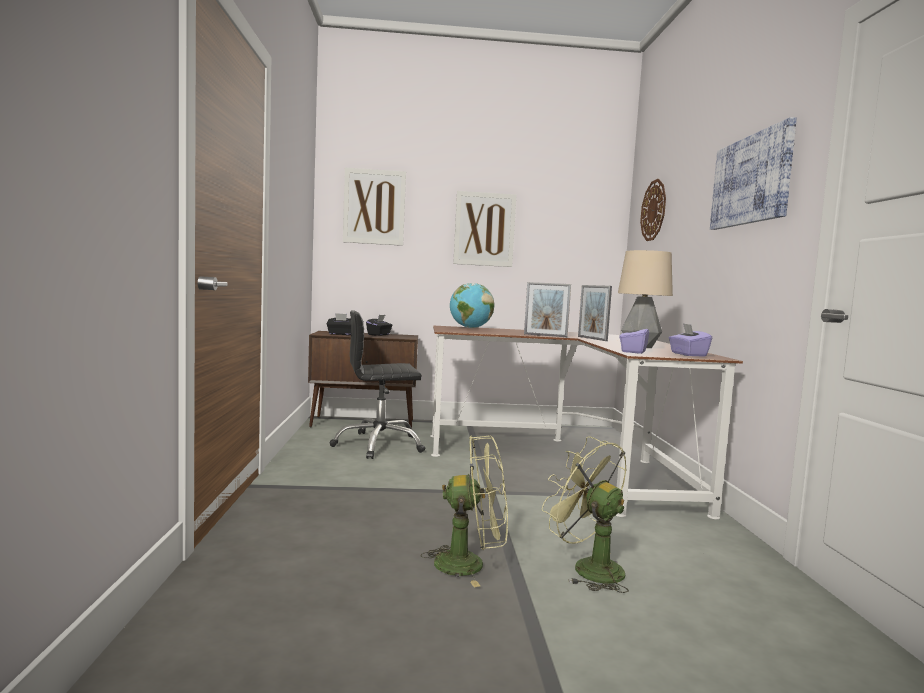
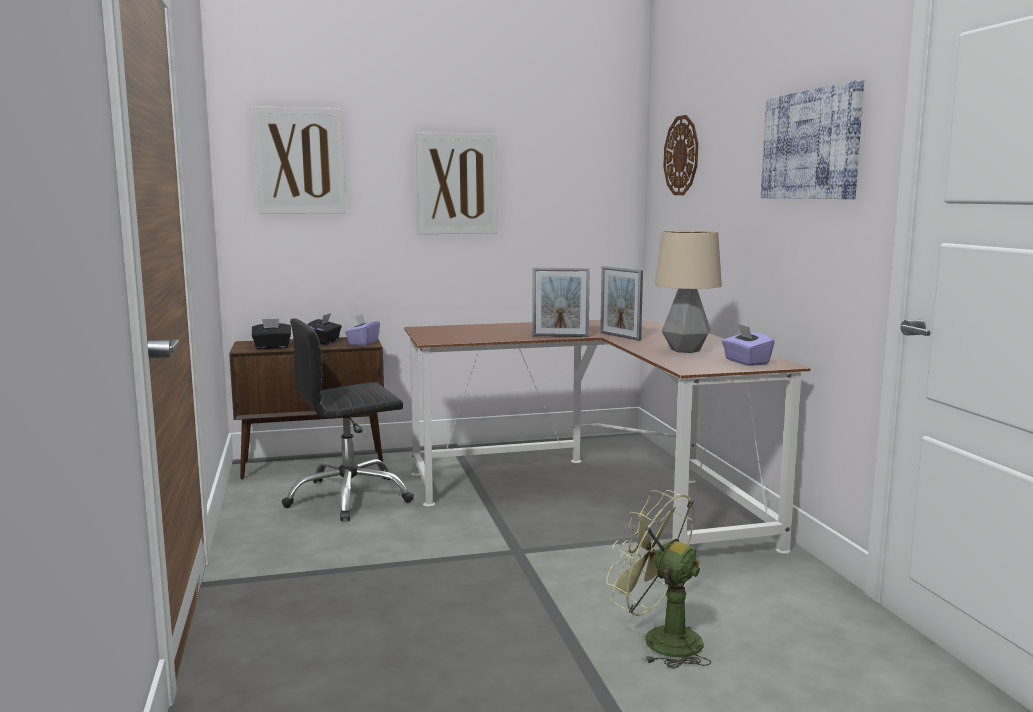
camera: 10 degrees left, 5 degrees up
(470, 328) = (456, 328): globe -> none
(470, 564) = (526, 656): green fan -> none
(633, 351) = (682, 364): purple tissue box -> purple tissue box (363, 343)

